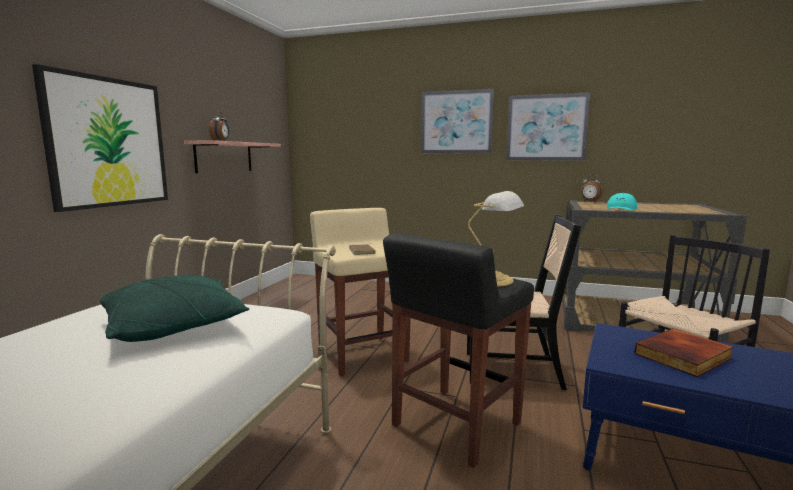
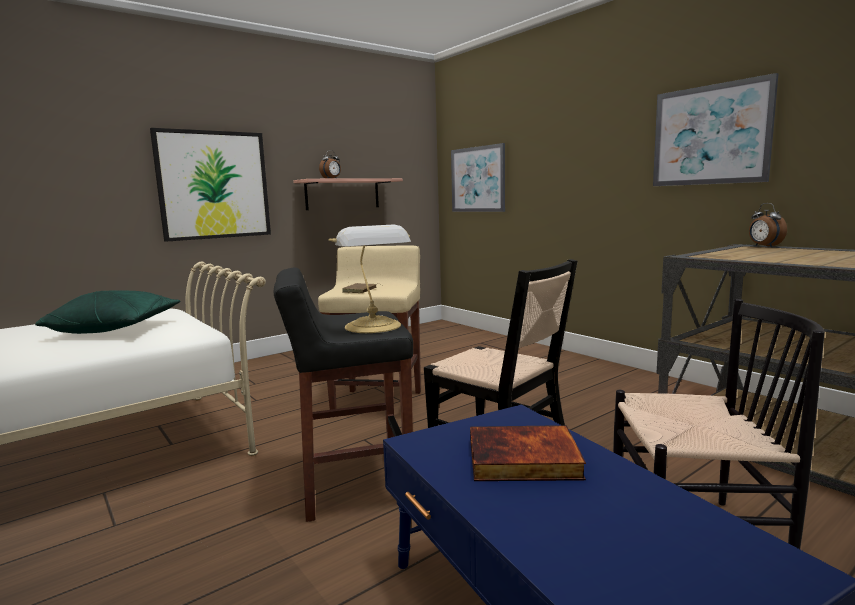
camera: 35 degrees right, 0 degrees up
(456, 122) = (594, 138): picture -> picture (477, 179)
(621, 209) = (752, 257): turquoise cap -> none

